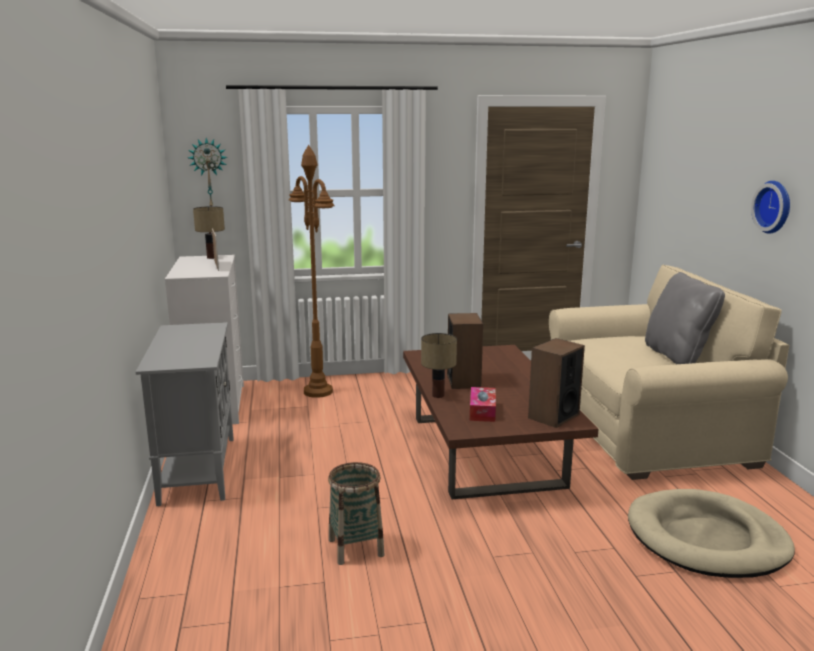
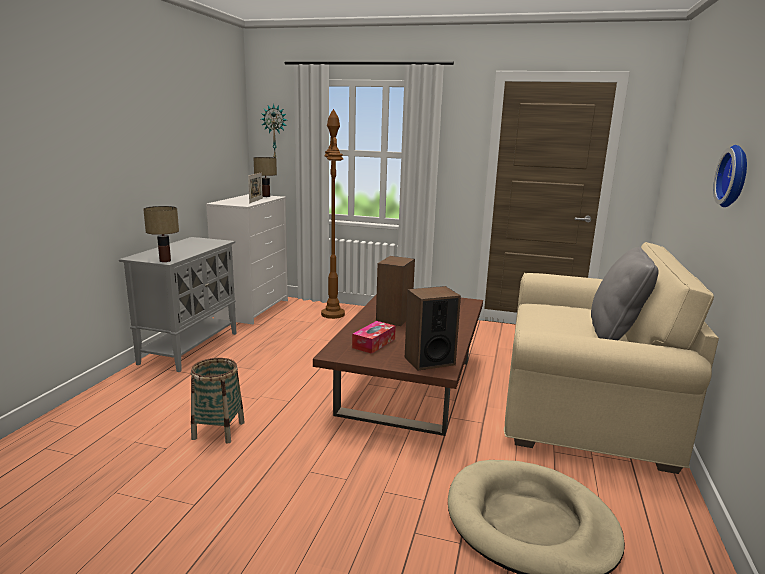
camera: 25 degrees right, 0 degrees up
(438, 395) = (357, 324): table lamp -> table lamp (165, 260)

